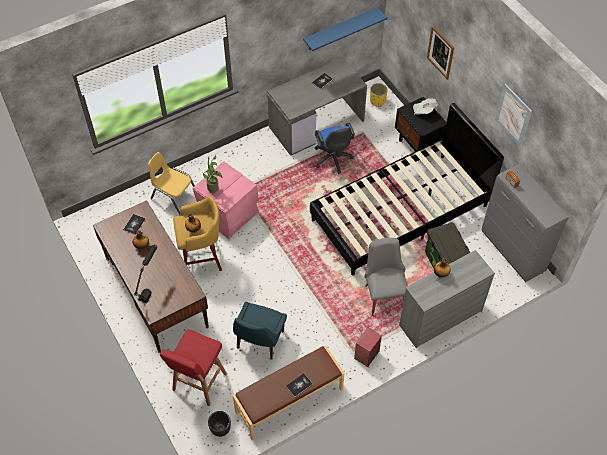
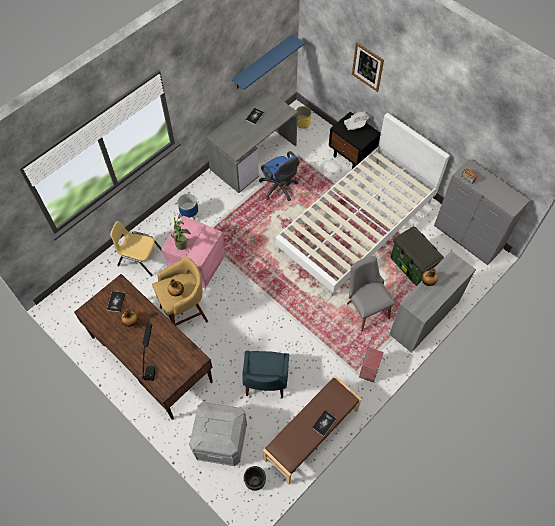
camera: 15 degrees left, 5 degrees up
(198, 383) = (220, 441): red stool -> grey storage box
(235, 167) = (190, 215): none -> planter
(400, 213) = (356, 225): black bed -> white bed
(513, 115) = (459, 114): picture -> none

